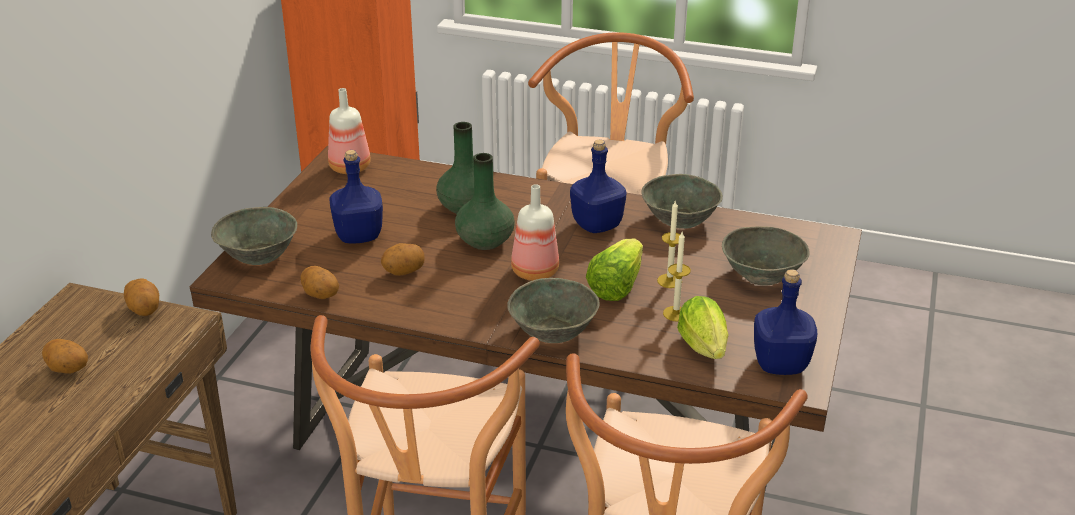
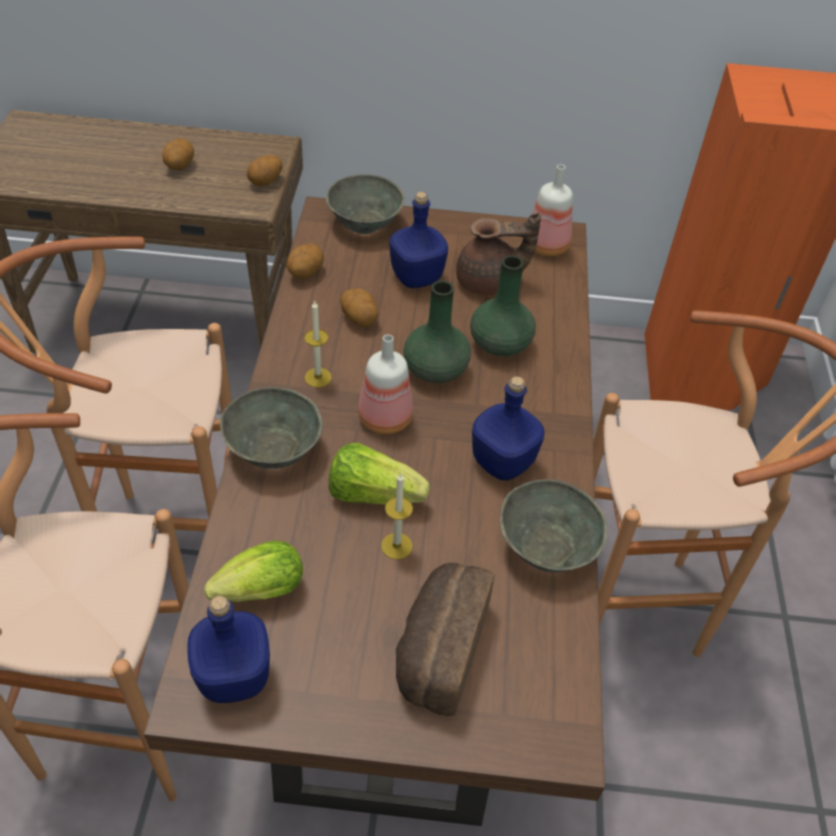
camera: 75 degrees right, 15 degrees up
(384, 201) = (489, 282): none -> brown teapot
(676, 313) = (326, 558): candle -> candle (318, 377)
(762, 274) = (438, 649): grey bowl -> bread

